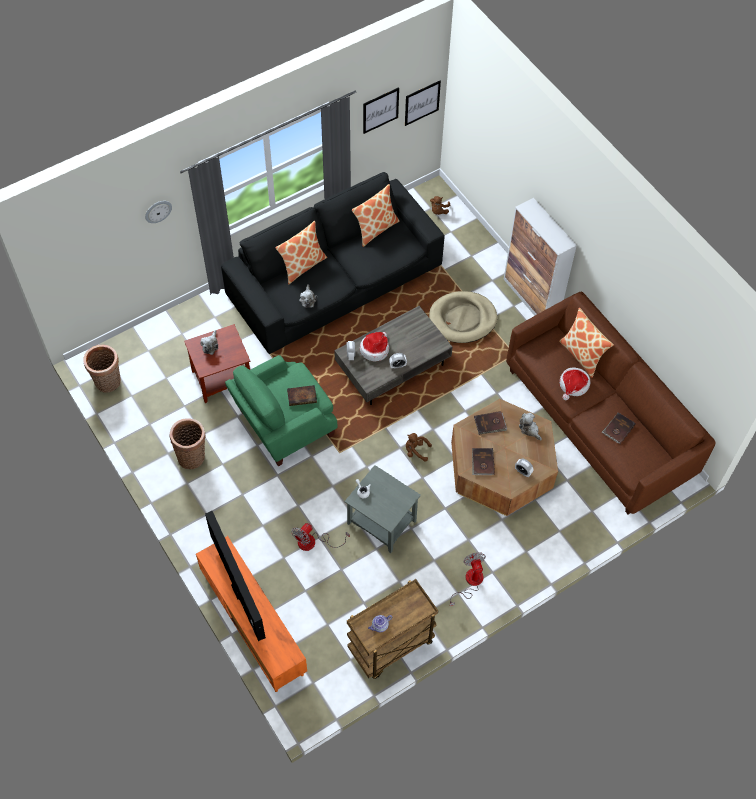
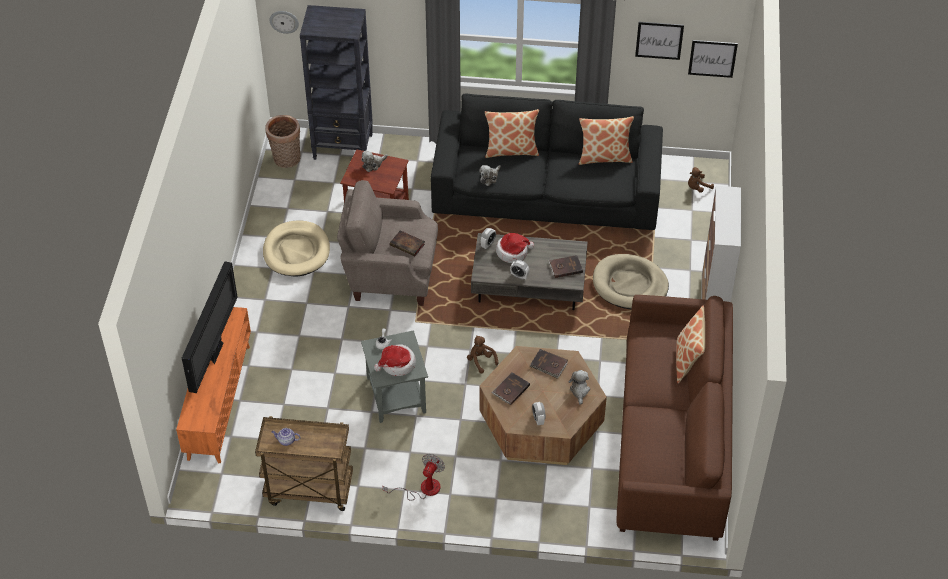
camera: 40 degrees right, 10 degrees down
(145, 342) = (343, 147): none -> black bookcase
(158, 211) = (392, 17): wall clock -> wall clock (284, 21)
(192, 456) = (296, 251): basket -> beige dog bed
(283, 425) = (391, 273): green armchair -> beige armchair
(313, 542) = (326, 373): fan -> none
(573, 385) = (653, 379): hat -> hat (397, 364)
(618, 429) = (657, 437): brown book -> brown book (565, 267)

